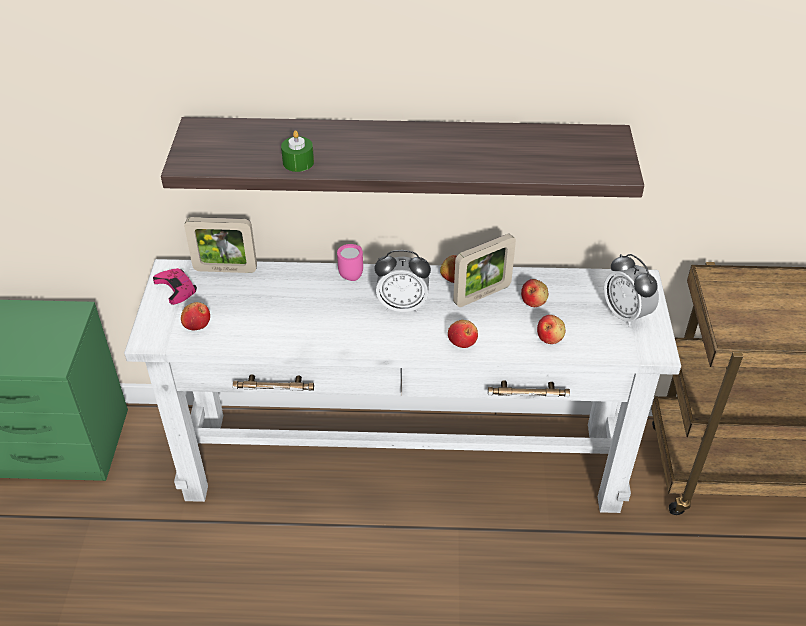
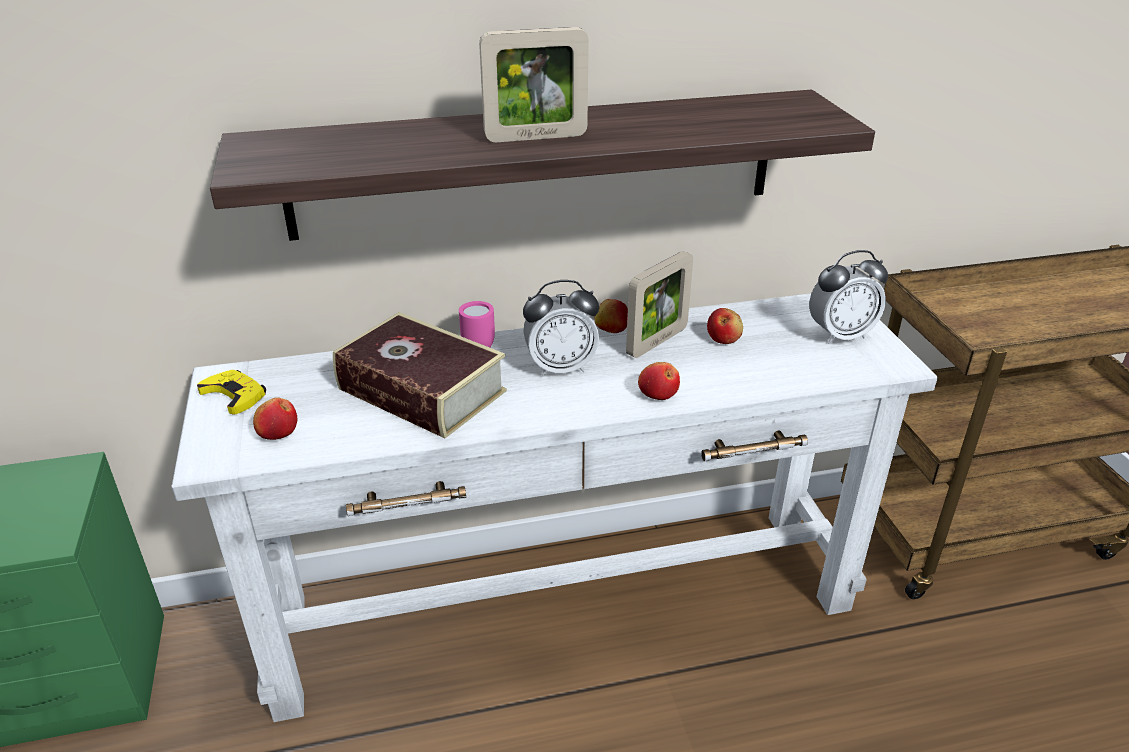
camera: 15 degrees left, 10 degrees down
(176, 288) = (234, 395): pink game controller -> yellow game controller
(225, 269) = (301, 364): picture frame -> picture frame (536, 137)
(298, 162) = (413, 155): green candle -> none
(299, 307) = (422, 390): none -> book
(550, 337) = (765, 372): apple -> none
(626, 314) = (840, 335): alarm clock -> alarm clock turned 60 degrees counterclockwise

